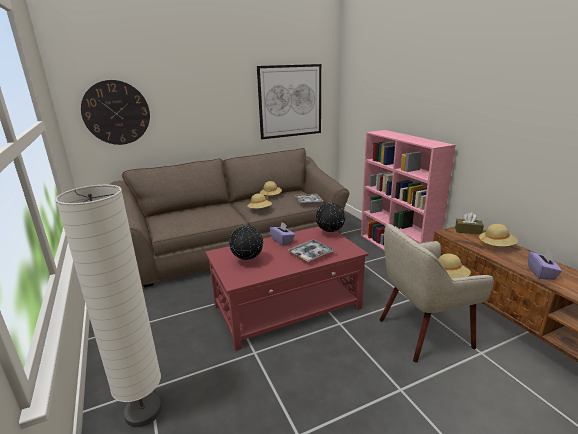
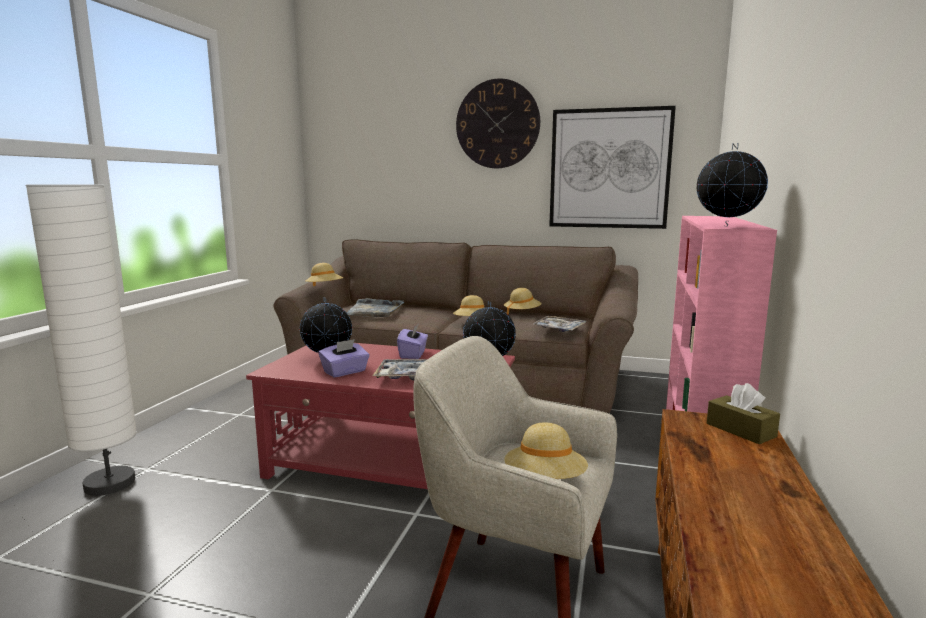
camera: 40 degrees right, 10 degrees down
(116, 113) = (360, 169): wall clock -> wall clock (497, 124)
(185, 218) = (375, 311): none -> grey tray
(432, 144) = (727, 226): none -> globe
(496, 246) = (745, 469): beige hat -> beige hat (324, 288)
(541, 273) = (738, 548): purple tissue box -> purple tissue box (345, 372)

